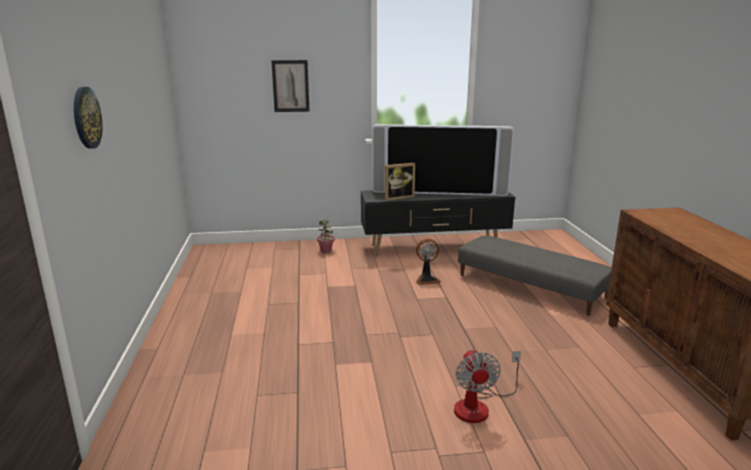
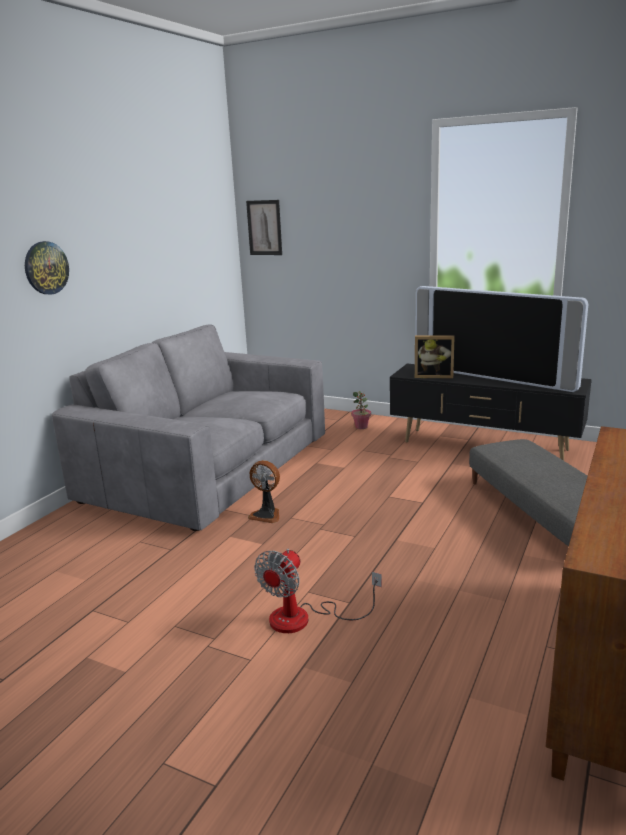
camera: 35 degrees right, 0 degrees up
(235, 313) = (209, 468): none -> grey sofa
(290, 86) = (343, 239): picture -> picture (264, 227)
(426, 280) = (426, 479): fan -> fan (266, 515)

